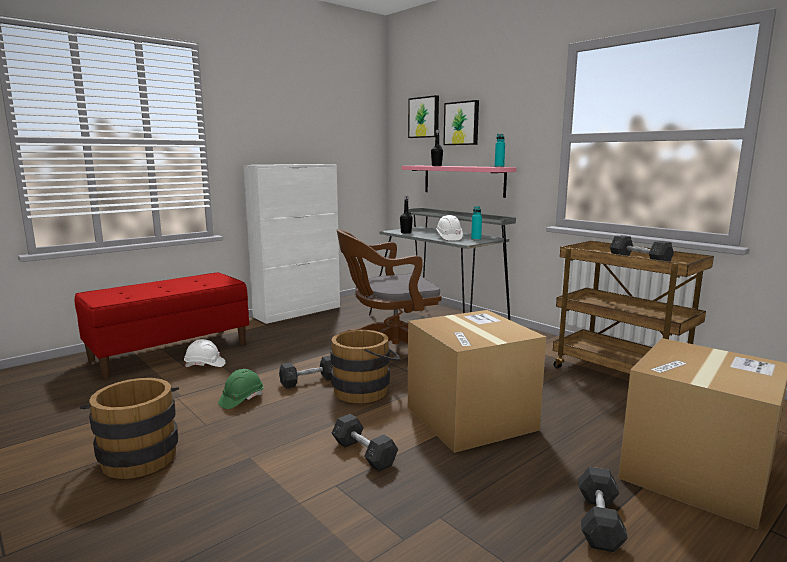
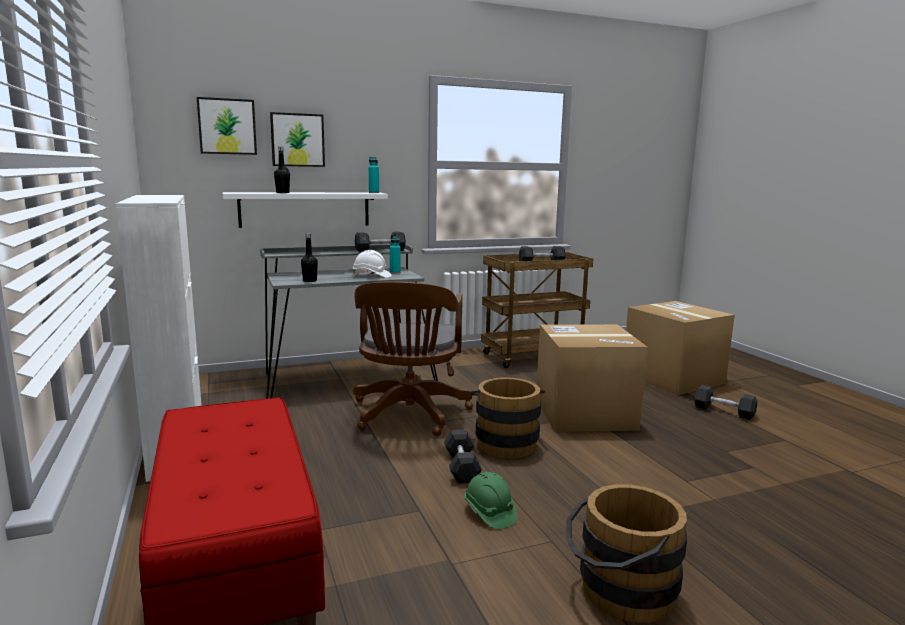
camera: 70 degrees left, 0 degrees up
(205, 365) = (341, 536): white hard hat -> none
(364, 453) = (635, 462): grey dumbbell -> grey dumbbell (380, 250)
(463, 180) = (305, 209): pink shelf -> white shelf

